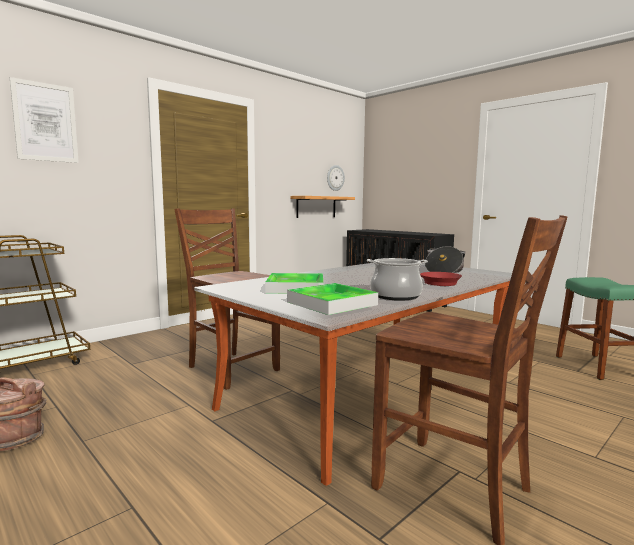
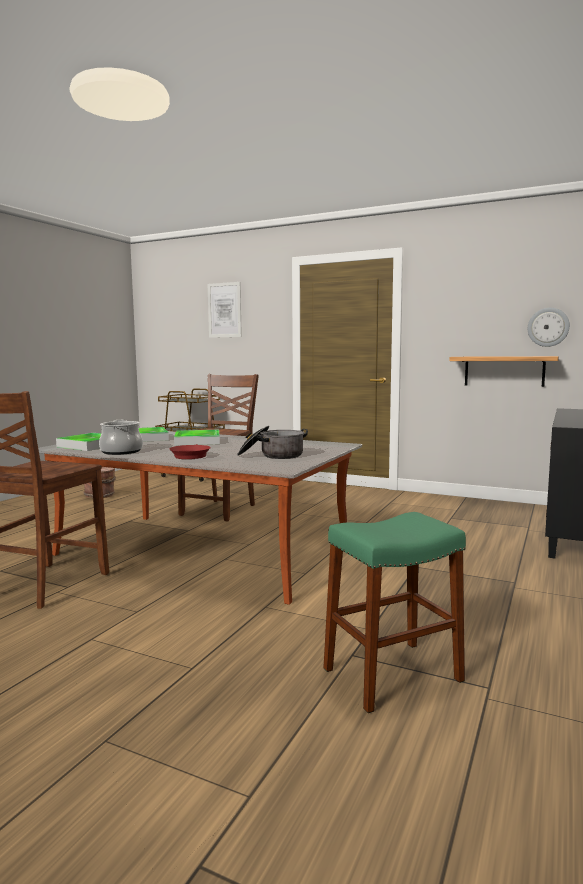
camera: 70 degrees right, 0 degrees up
(343, 278) = (197, 441): none -> tray

